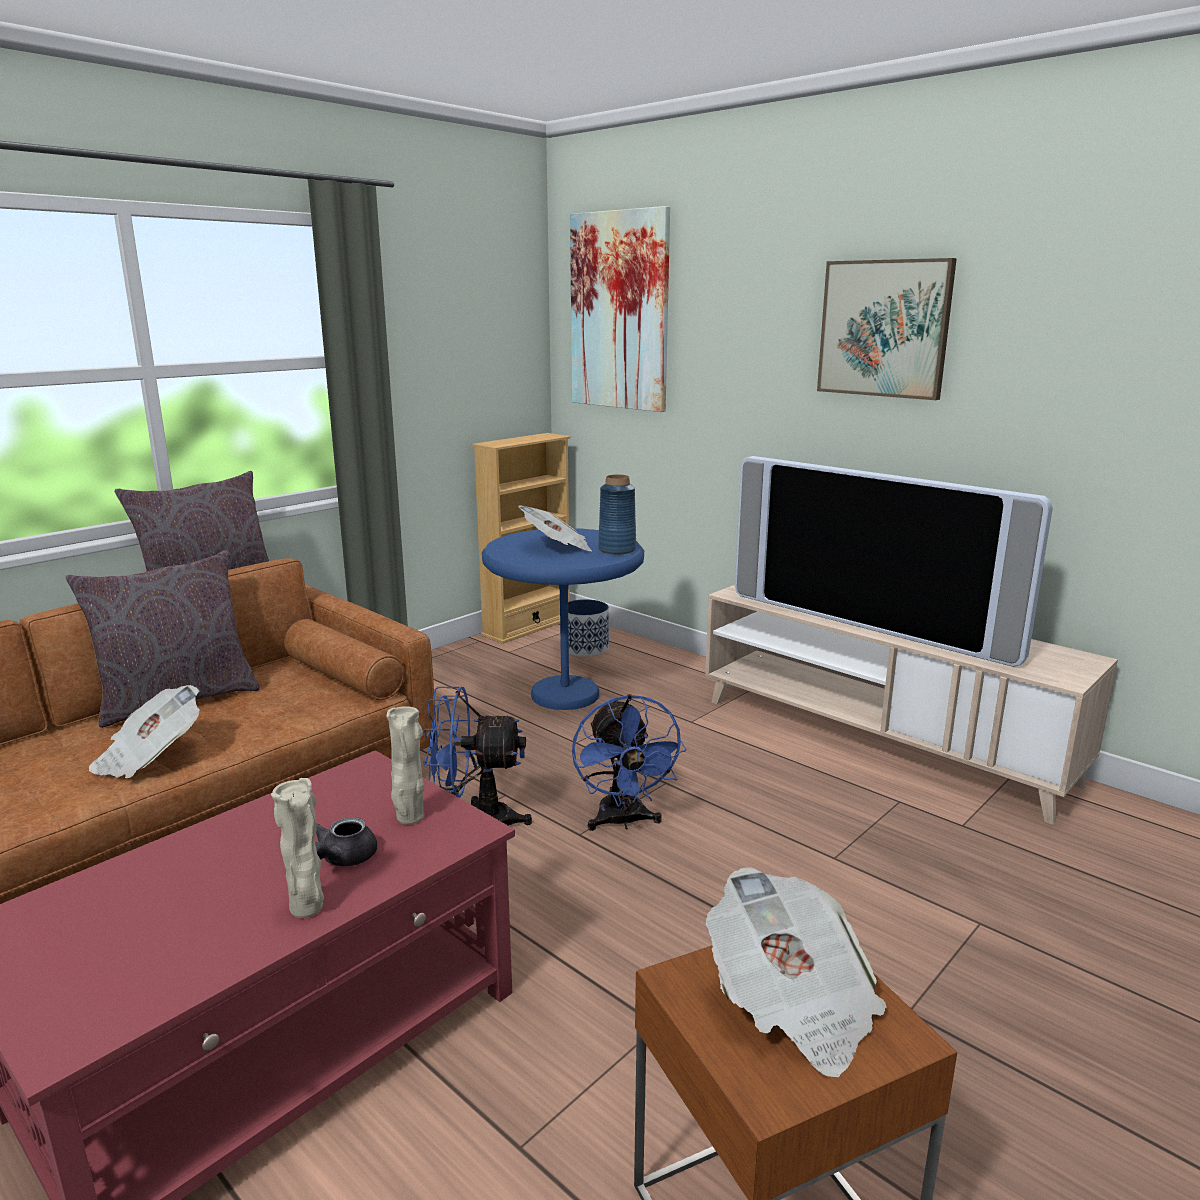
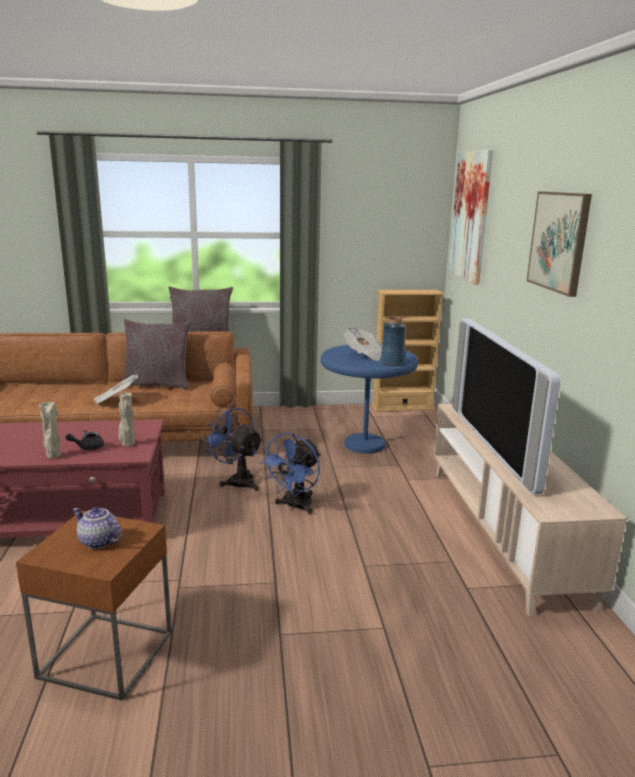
camera: 40 degrees right, 0 degrees up
(584, 648) = (414, 426): planter -> none
(792, 1004) = (97, 542): newspaper -> teapot

